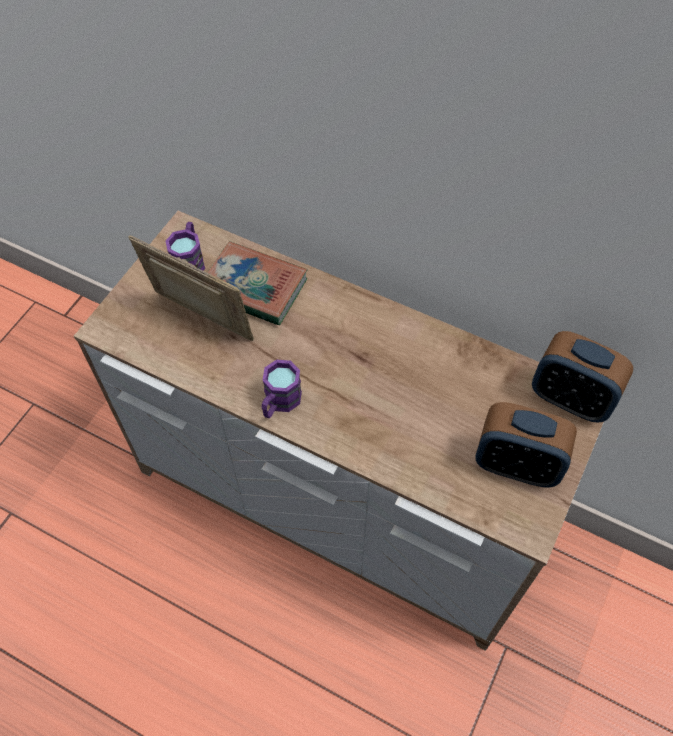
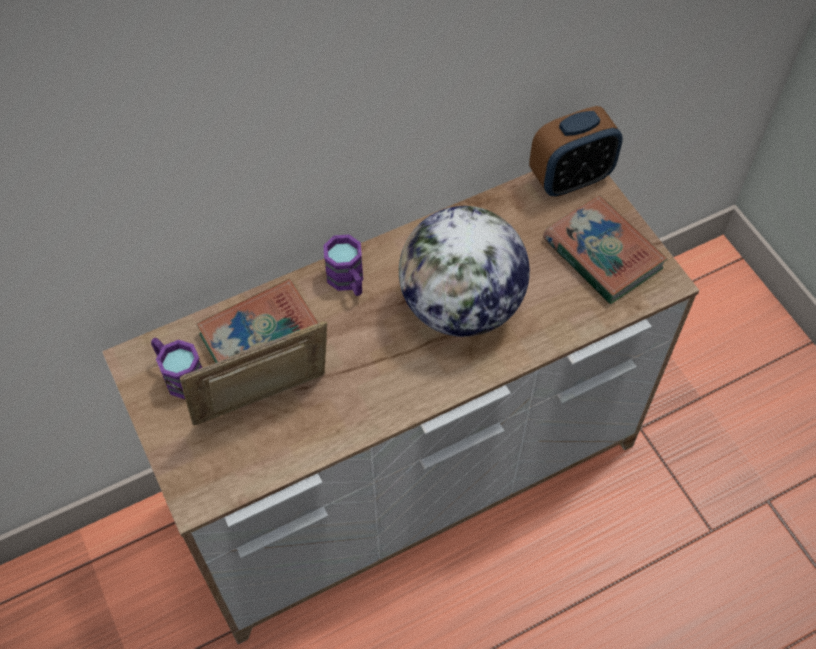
camera: 55 degrees left, 0 degrees up
(279, 403) = (410, 390): purple mug -> purple mug (348, 281)
(380, 393) = (461, 306): none -> globe
(516, 465) = (602, 254): alarm clock -> book

